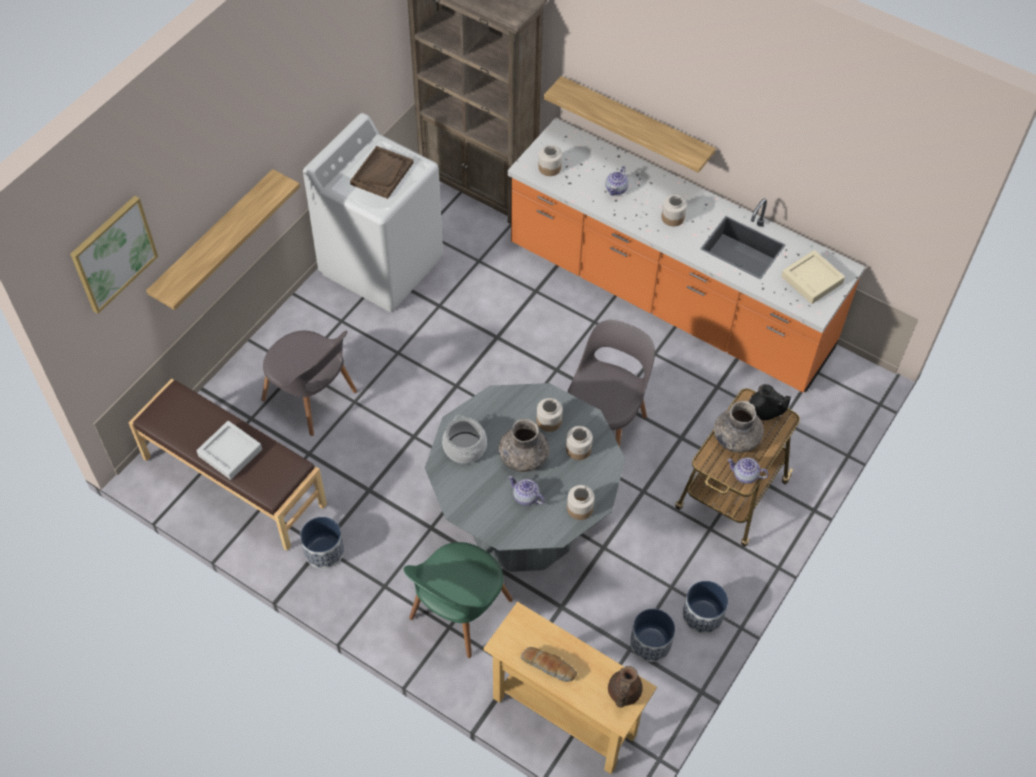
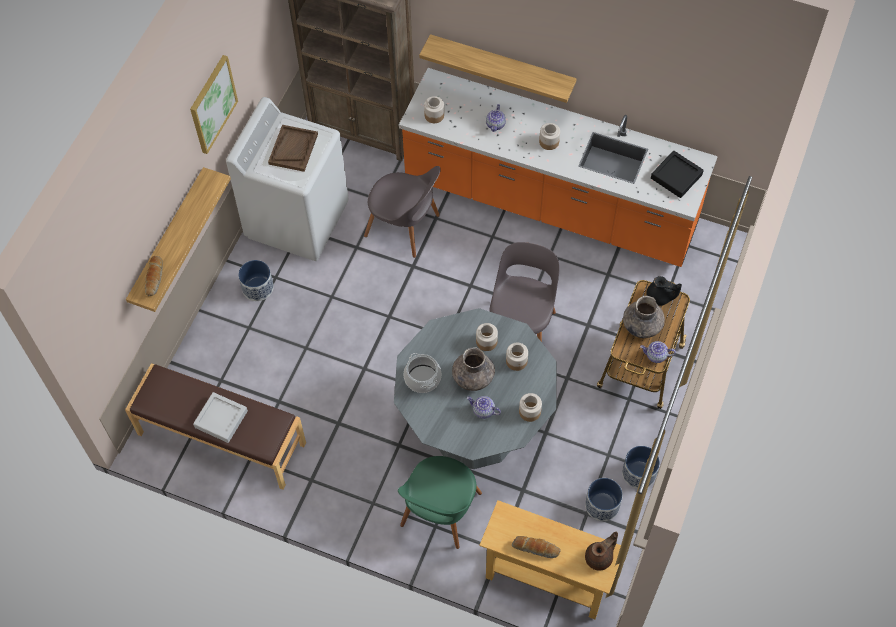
camera: 10 degrees left, 5 degrees up
(113, 253) = (101, 279): picture -> picture (212, 104)
(185, 274) = (155, 278): none -> bread
(312, 398) = (269, 352): grey chair -> grey chair (405, 227)
(324, 551) = (314, 483): planter -> planter (258, 287)
(623, 693) = (600, 557): brown teapot -> brown teapot turned 135 degrees counterclockwise
(812, 280) = (676, 176): beige tray -> black tray

